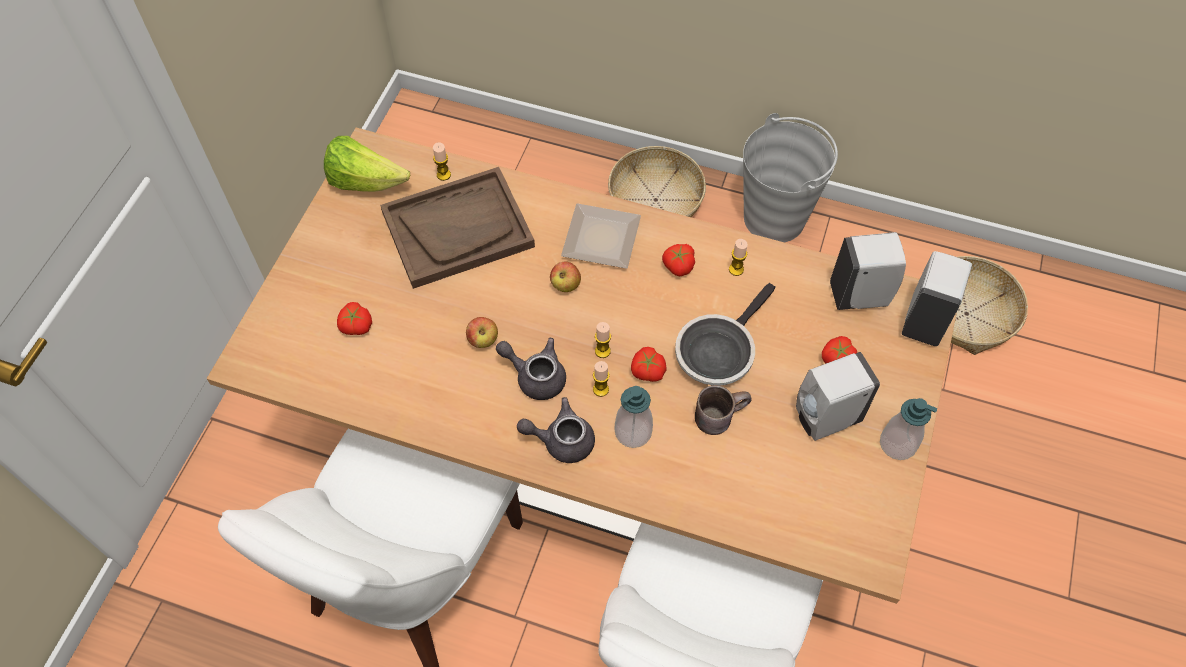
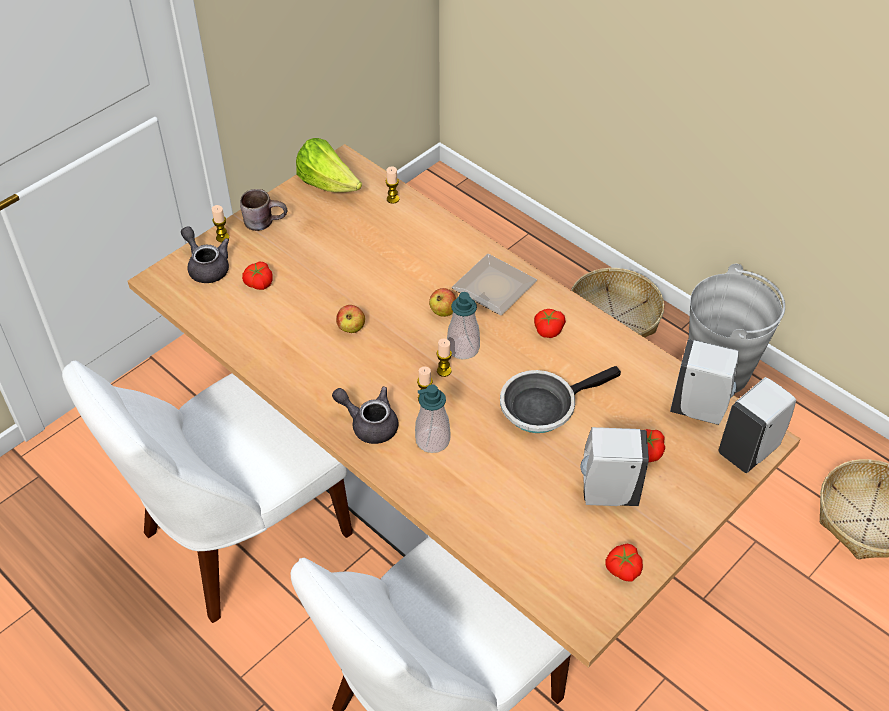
camera: 25 degrees right, 10 degrees down
(458, 229) = (380, 241): brown tray -> none
(535, 376) = (377, 369): grey teapot -> grey teapot (206, 266)
(647, 371) = (472, 399): tomato -> tomato (622, 569)
(718, 414) = (514, 454): brown mug -> brown mug (265, 220)
(736, 269) = (597, 350): candle -> candle (222, 237)
(897, 444) = (663, 538): soap dispenser -> soap dispenser (463, 348)

